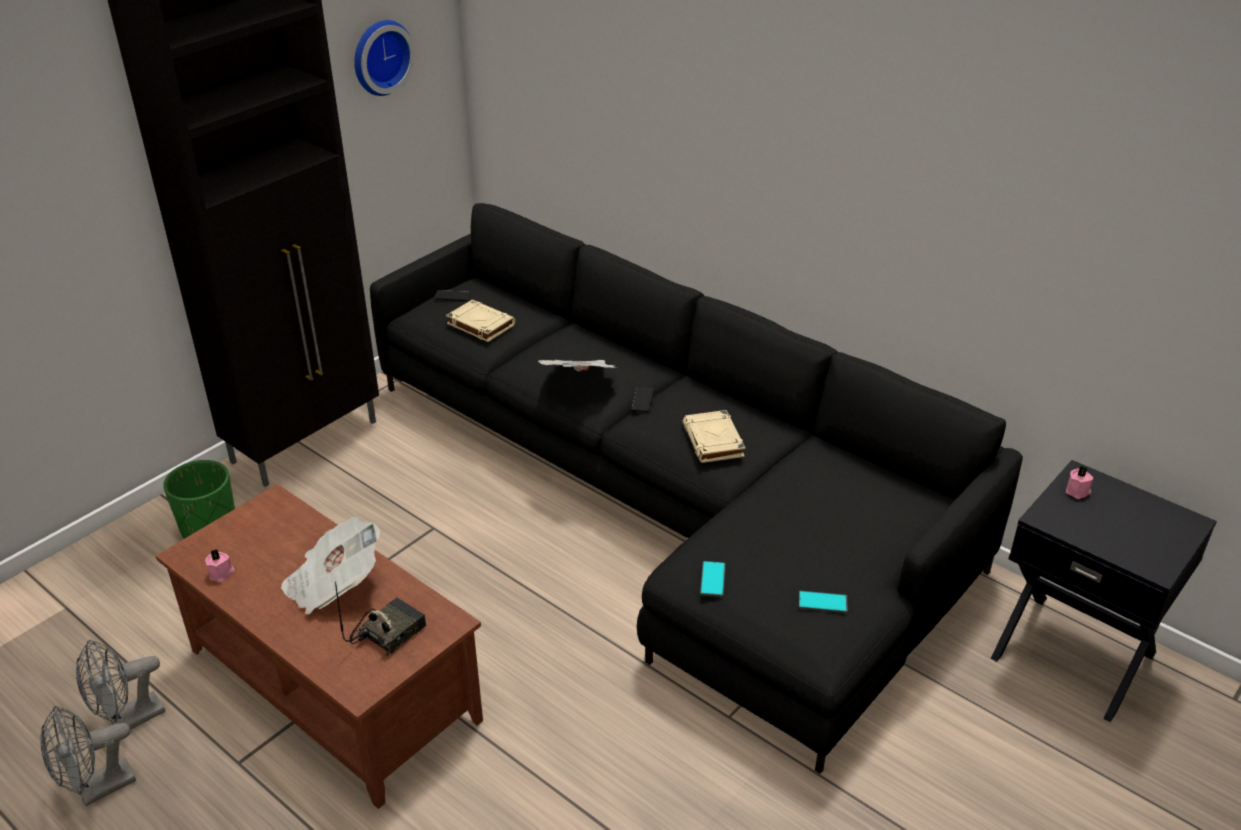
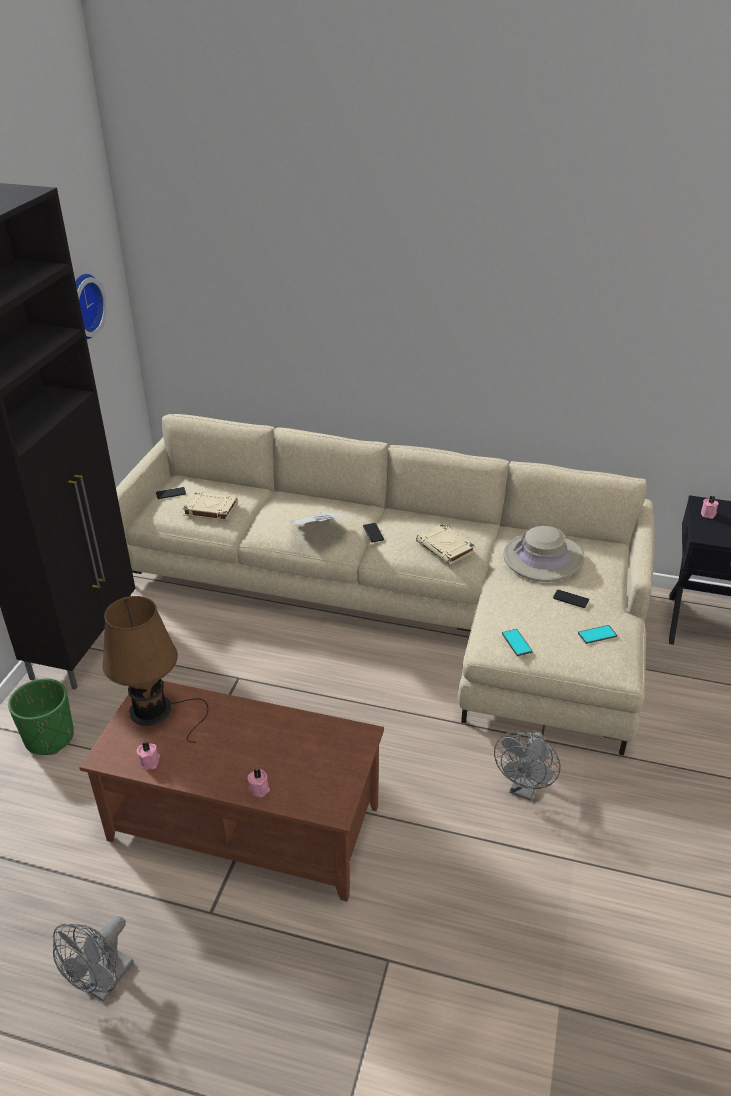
camera: 25 degrees left, 0 degrees up
(129, 720) = (91, 917): grey fan -> grey fan (524, 789)
(264, 524) = (155, 711): none -> brown table lamp
(303, 639) = (259, 788): none -> pink candle
(334, 584) = (250, 738): newspaper -> none
(387, 632) = (321, 759): radio -> none
(672, 502) = (400, 605): black sofa -> beige sofa
(822, 548) = (570, 599): none -> phone
(828, 488) = (543, 558): none -> beige hat

